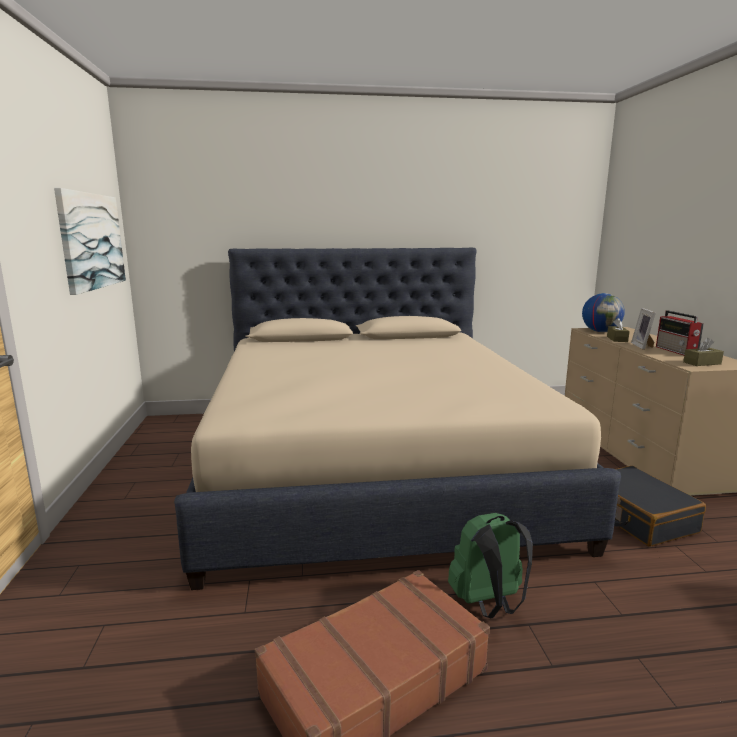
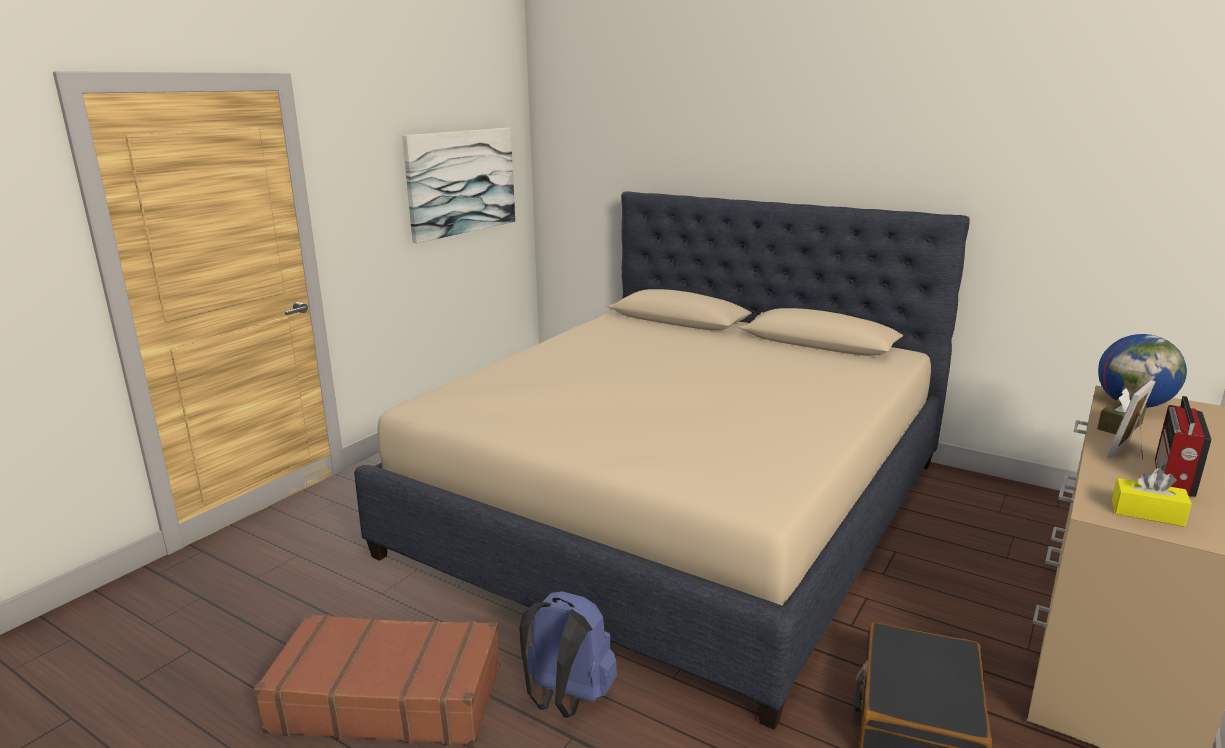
camera: 40 degrees right, 5 degrees up
(488, 604) = (566, 699): green backpack -> blue backpack
(702, 363) = (1147, 513): brown tissue box -> yellow tissue box

